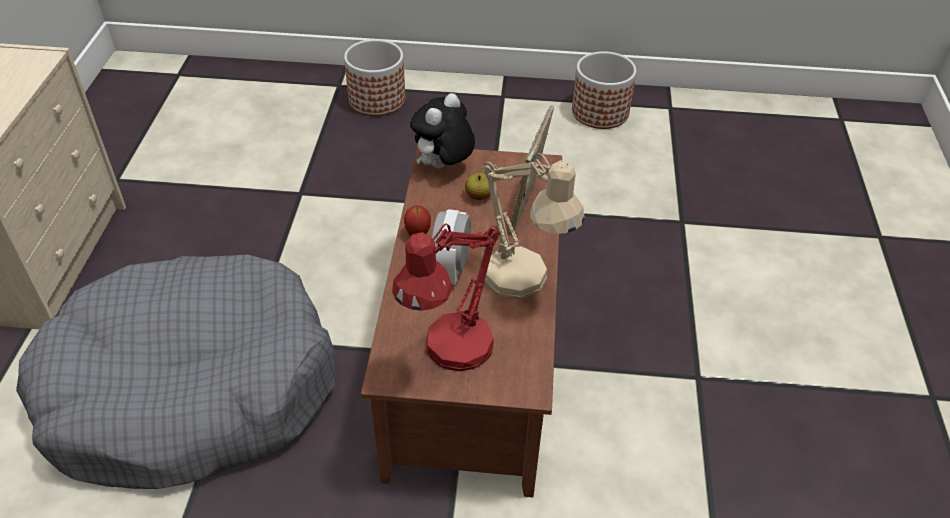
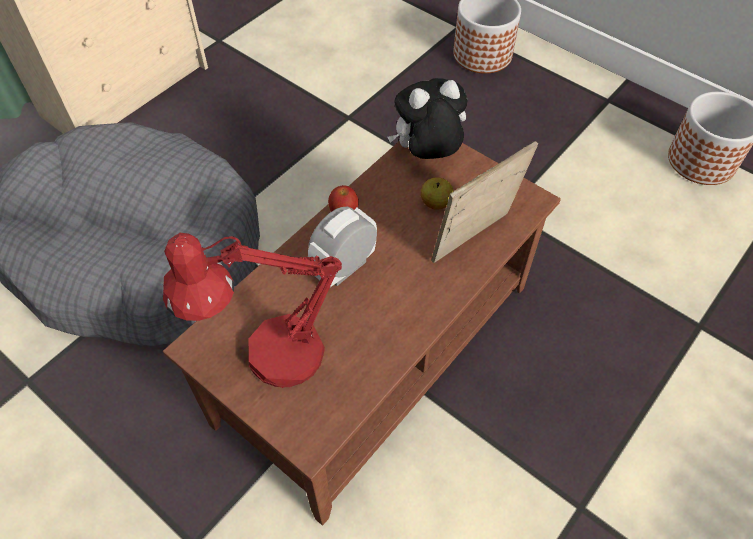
camera: 35 degrees right, 10 degrees up
(524, 284) = (400, 323): beige table lamp -> none

